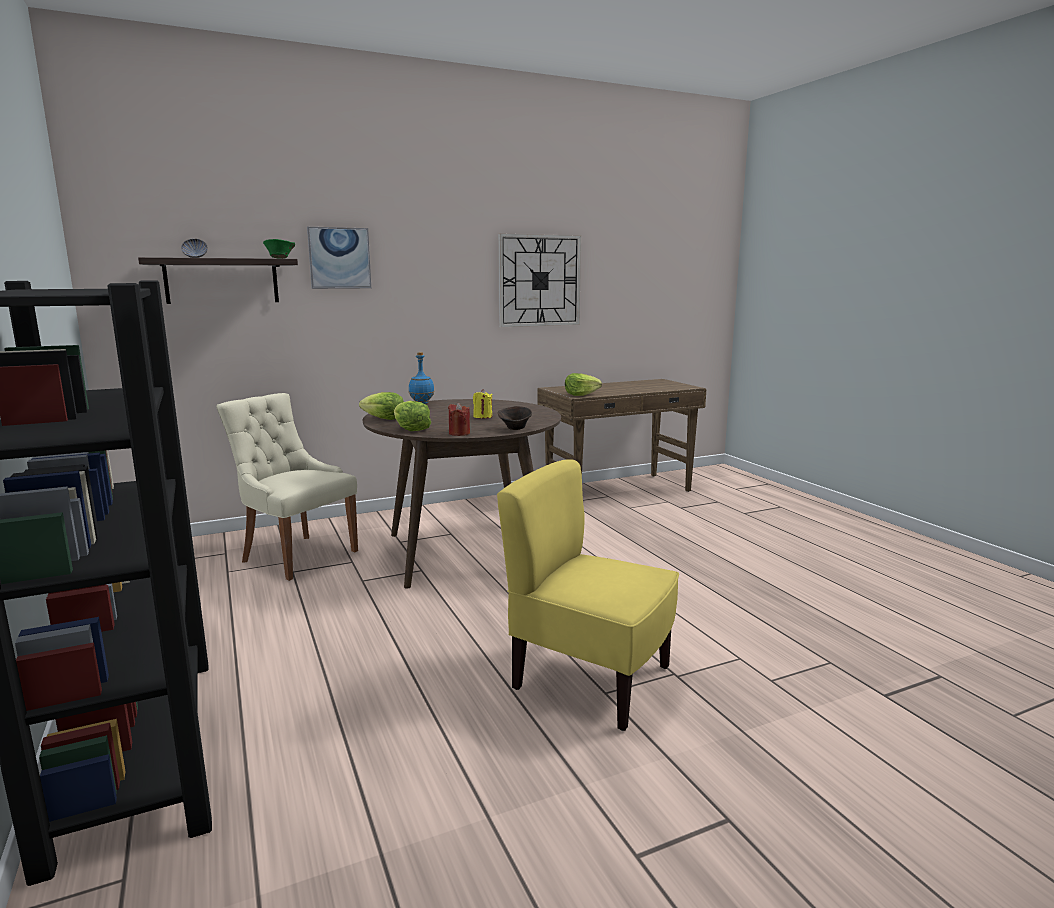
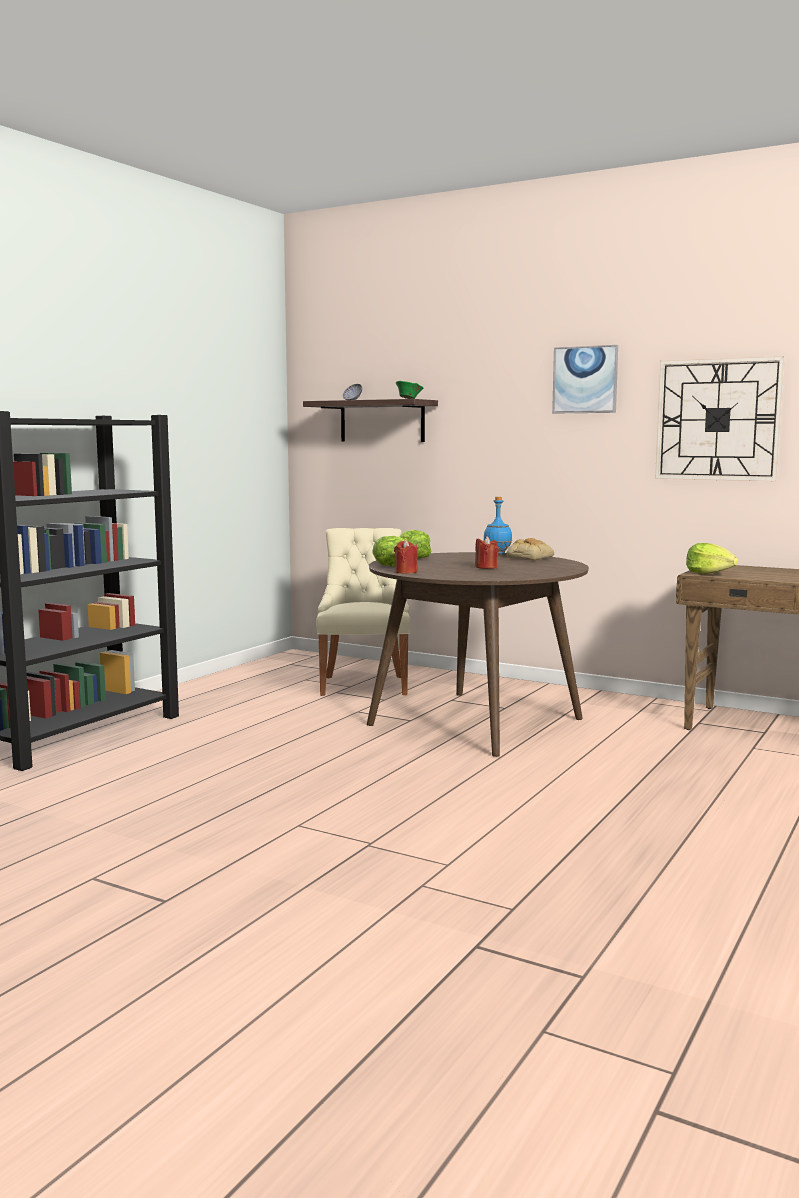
camera: 55 degrees right, 5 degrees down
(339, 258) = (481, 397): picture -> picture (585, 380)
(458, 402) = (529, 557): none -> bread
(482, 416) = (486, 567): yellow candle -> red candle
(515, 428) = (460, 577): brown bowl -> none
(590, 679) = (312, 816): yellow chair -> none

